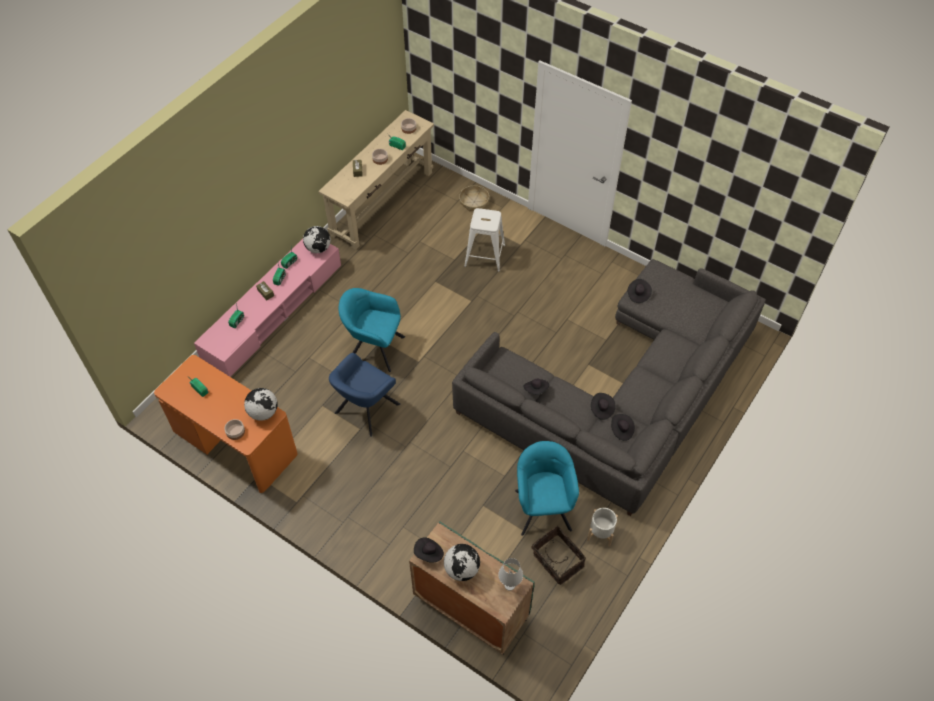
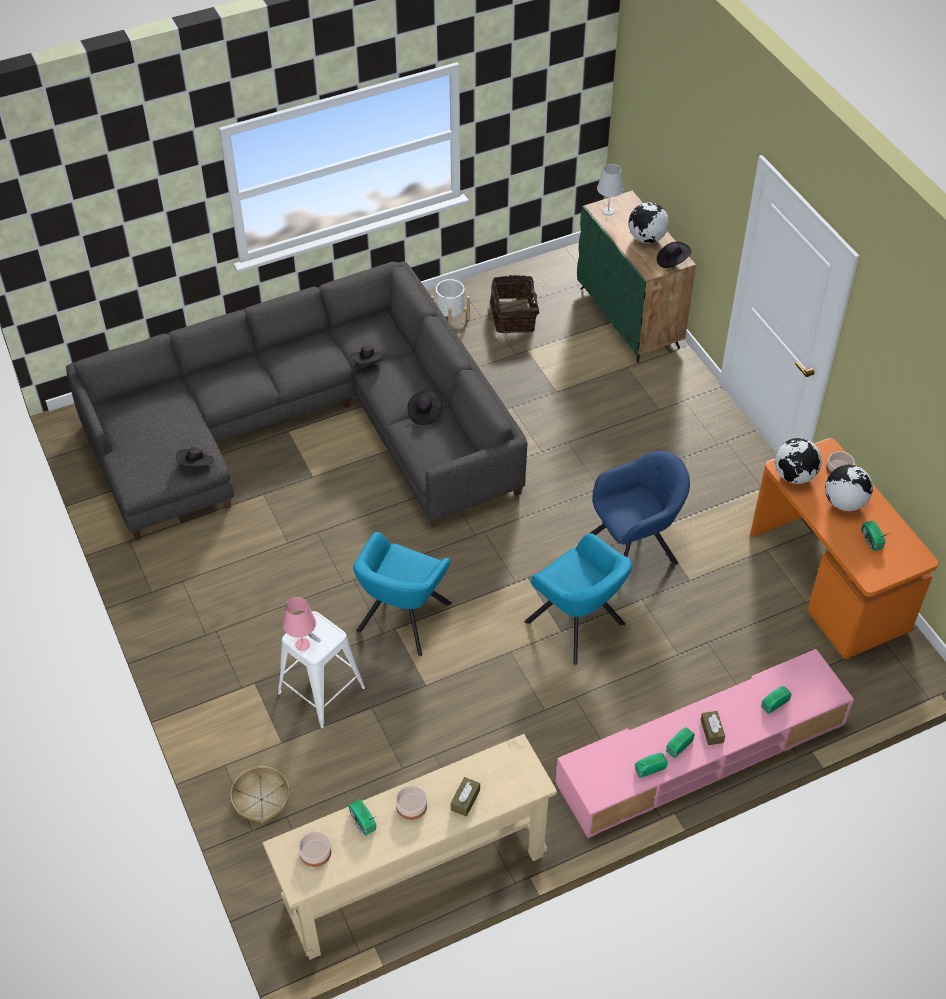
camera: 150 degrees left, 5 degrees down
(318, 248) = (590, 772): globe -> globe (844, 502)
(488, 213) = (302, 644): none -> pink table lamp
(542, 507) = (492, 363): turquoise armchair -> turquoise armchair (402, 620)
(621, 430) = (365, 335): black hat -> none

